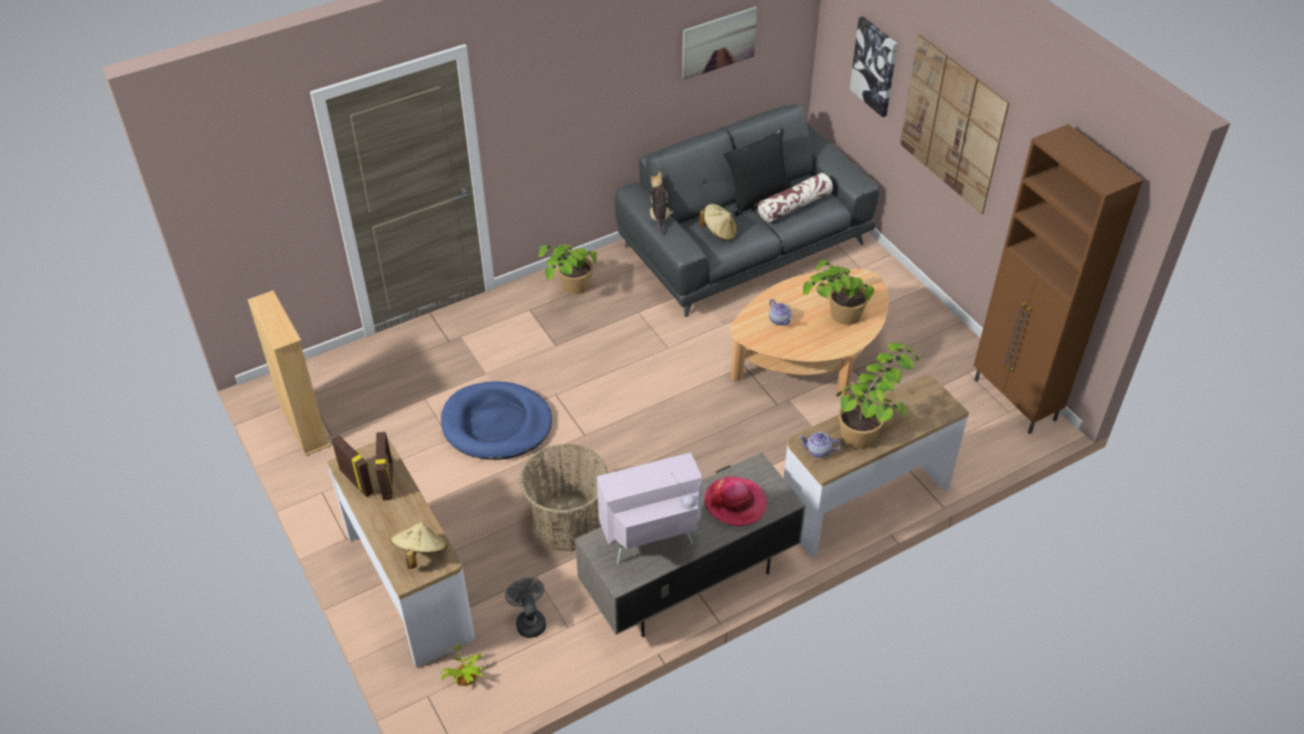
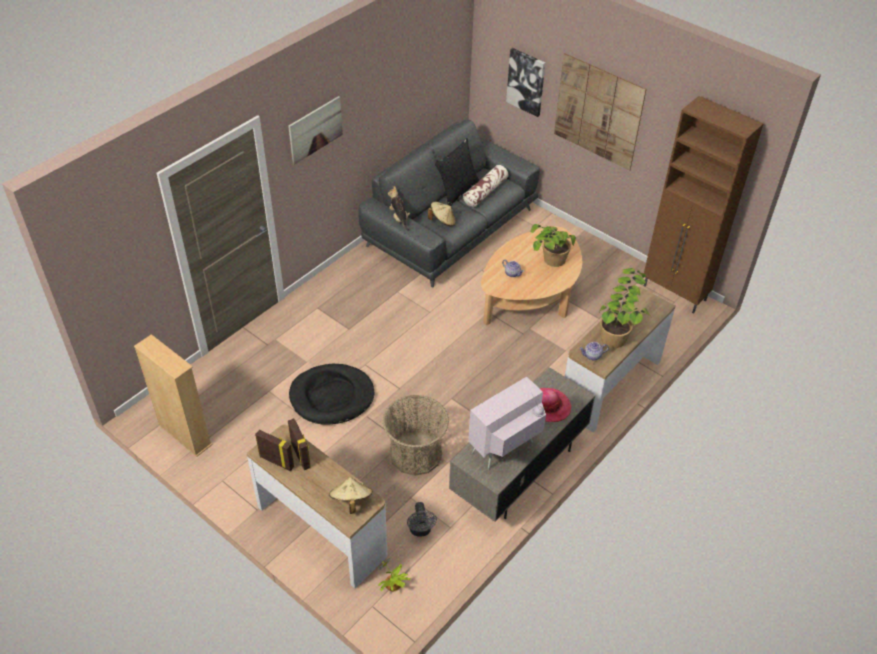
camera: 20 degrees left, 0 degrees up
(496, 424) = (332, 396): blue dog bed -> black dog bed
(529, 621) = (421, 531): grey fan -> grey fan turned 150 degrees counterclockwise
(569, 294) = (341, 290): potted plant -> none
(718, 42) = (414, 84): picture -> picture (315, 129)

